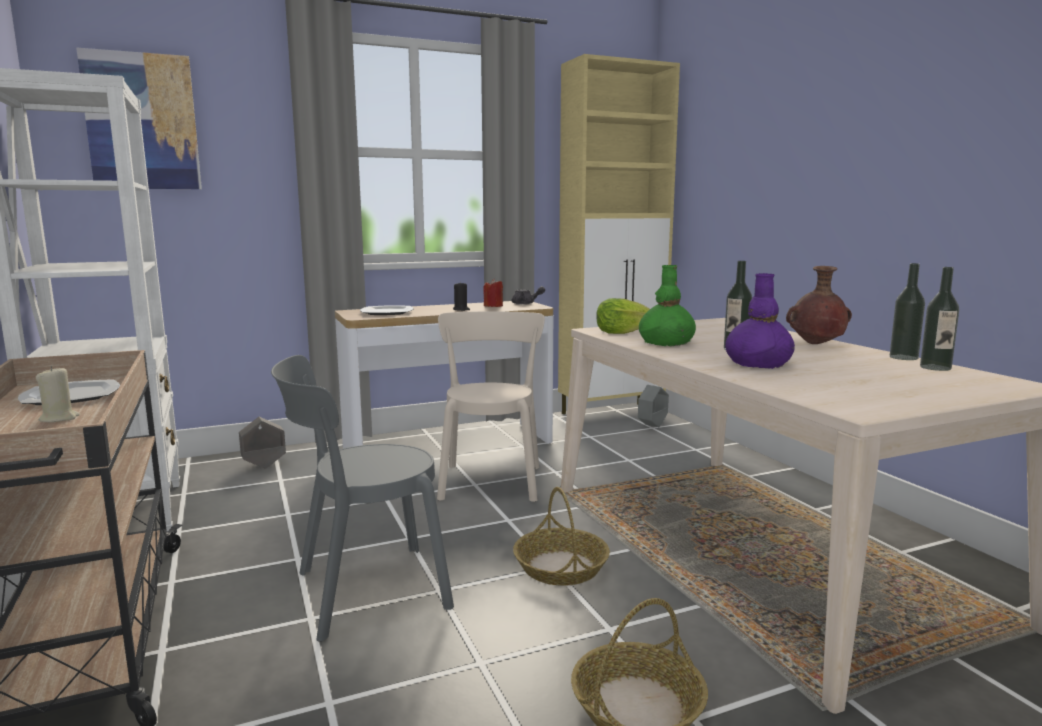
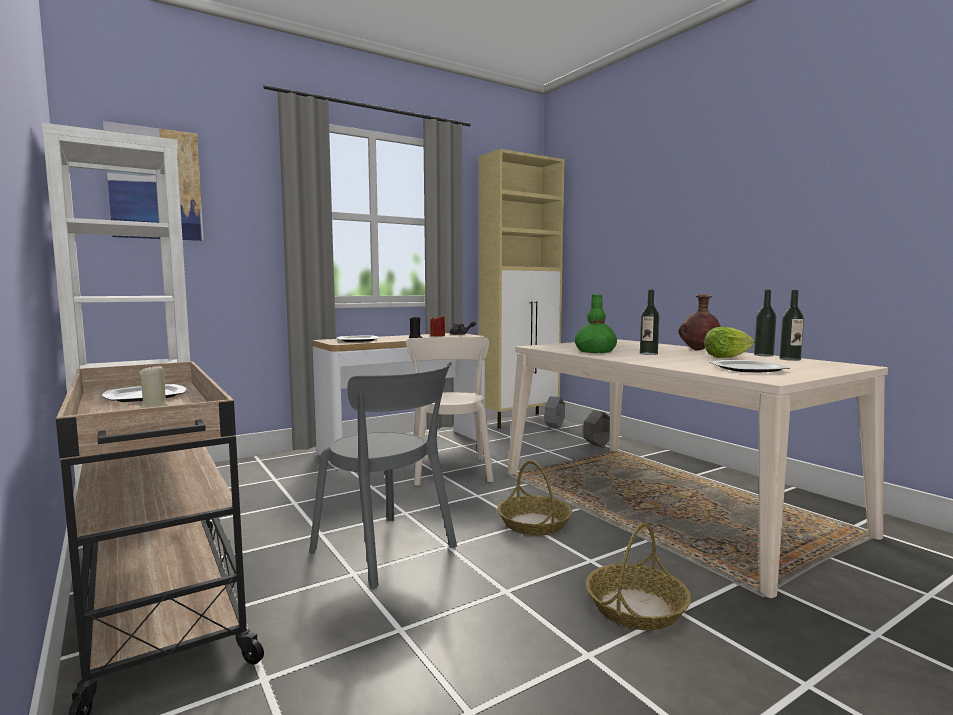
camera: 10 degrees left, 5 degrees down
(264, 465) = (254, 469): grey planter -> grey planter (597, 446)
(364, 591) = (388, 552): grey chair -> grey chair turned 105 degrees counterclockwise
(621, 333) = (556, 347): lettuce -> lettuce (726, 357)
(758, 363) = (674, 360): purple vase -> none
(847, 386) = (747, 369): none -> plate

